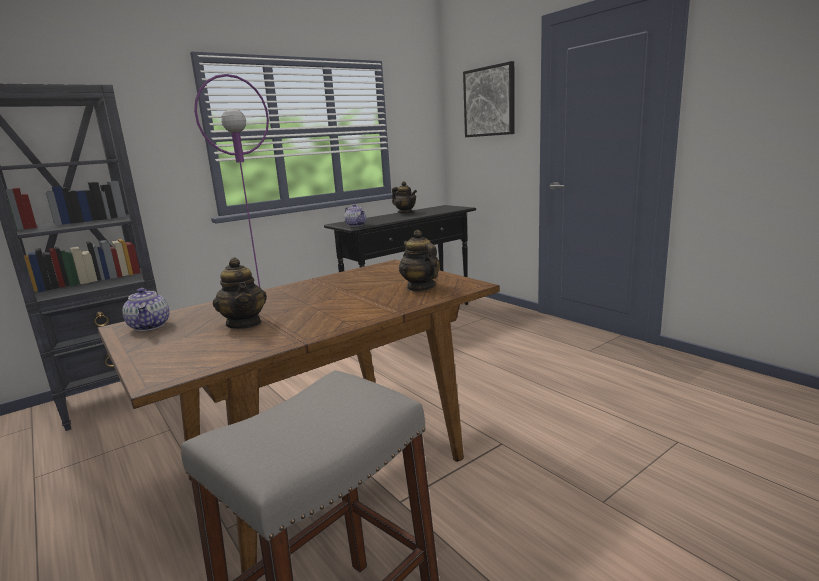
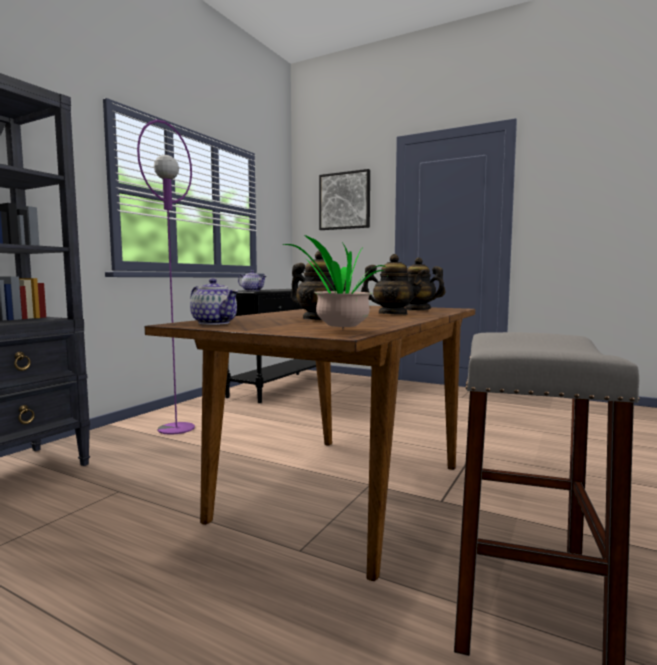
camera: 25 degrees left, 10 degrees down
(180, 365) = (338, 330): none -> potted plant
(405, 213) = (278, 289): teapot -> teapot (392, 314)

